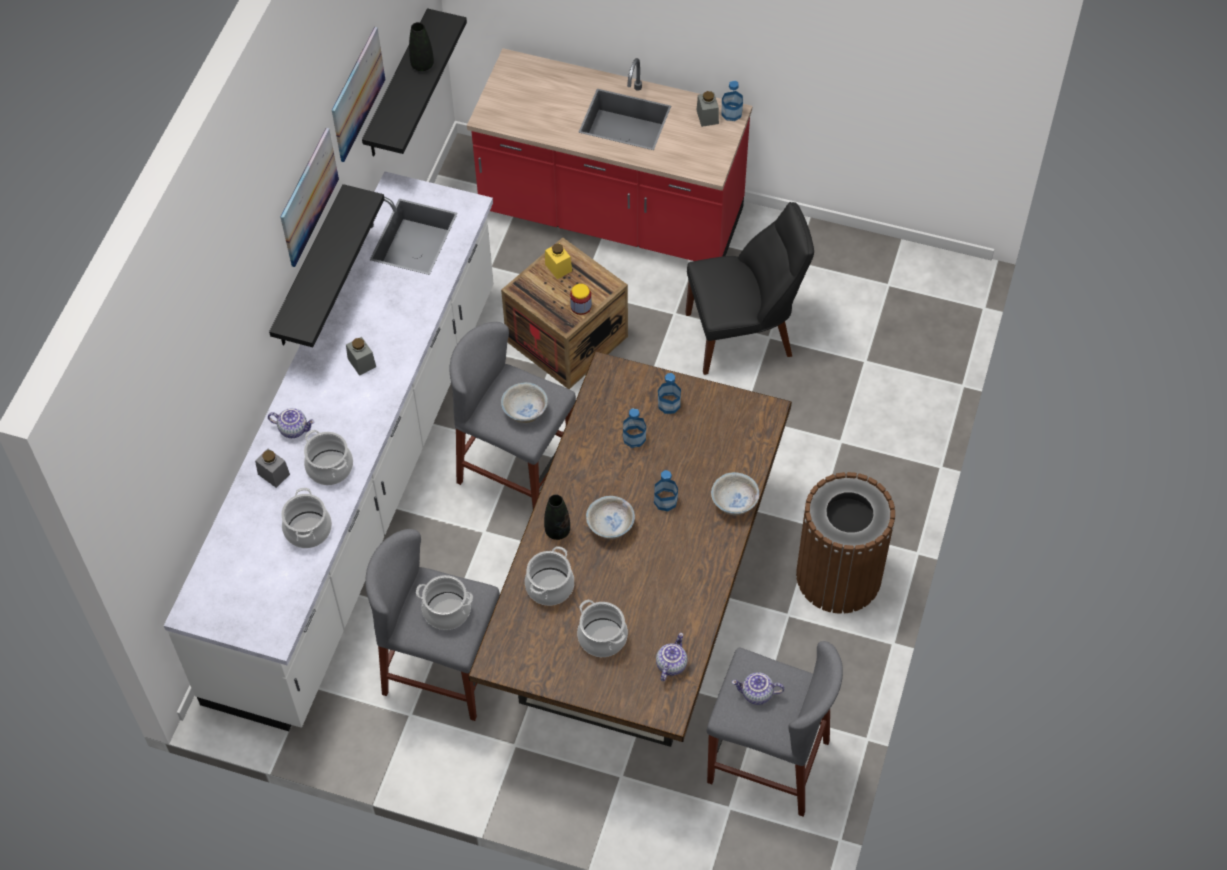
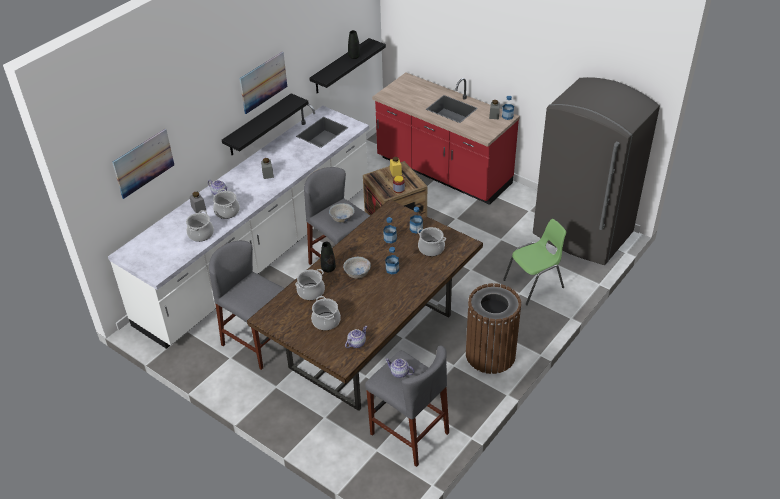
camera: 20 degrees right, 15 degrees down
(357, 94) = (309, 49): picture -> picture (143, 163)
(447, 610) = (255, 292): cooking pot -> cooking pot (431, 248)
(734, 502) = (429, 279): white bowl -> none
(744, 334) = (488, 235): black chair -> none
(859, 415) = (534, 284): none -> green chair
(901, 289) = (582, 234): none -> grey fridge

